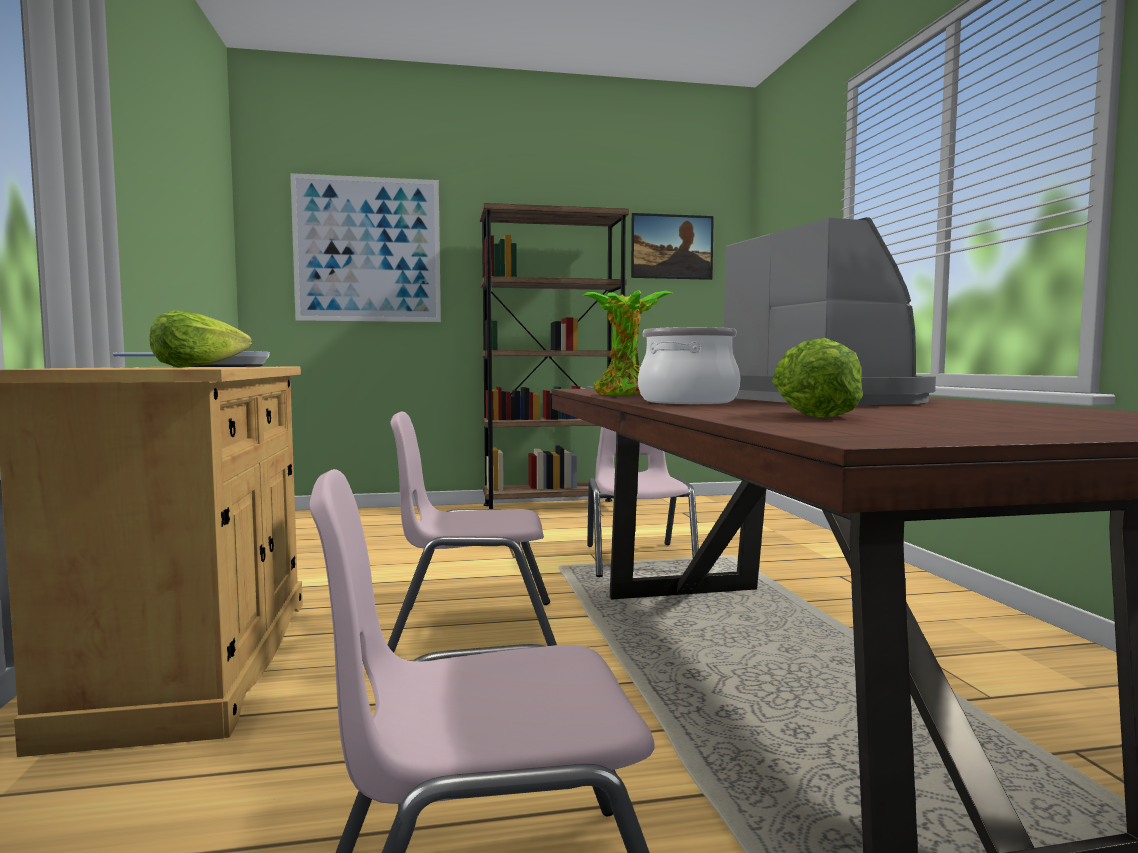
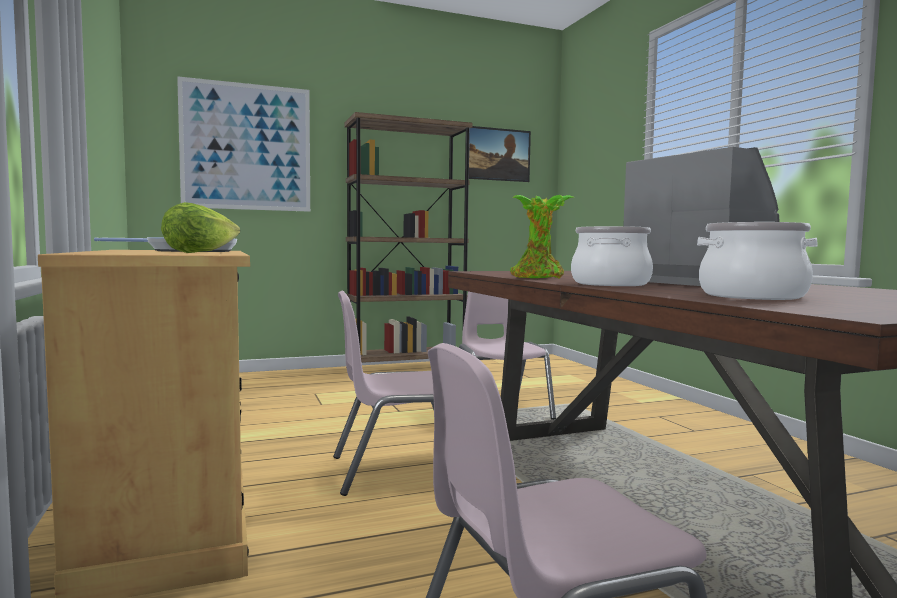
camera: 10 degrees left, 0 degrees up
(816, 415) = (752, 296): lettuce -> cooking pot

